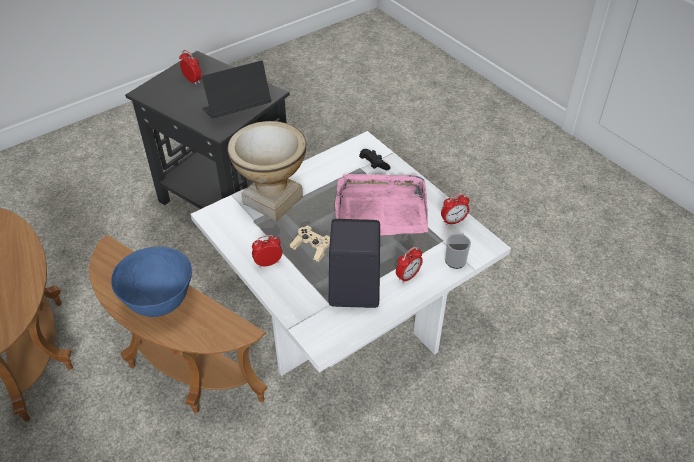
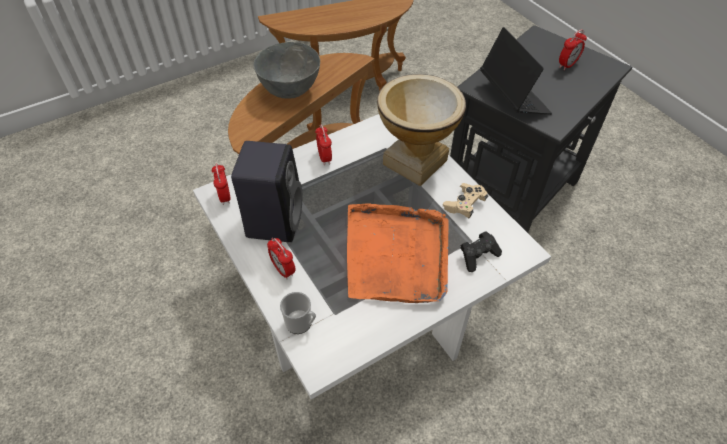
camera: 95 degrees right, 5 degrees up
(159, 302) = (289, 91): blue bowl -> grey bowl
(311, 248) = (339, 190): beige game controller -> beige game controller (464, 205)
(380, 208) = (396, 255): pink tray -> orange tray
(453, 221) = (367, 332): alarm clock -> alarm clock (225, 197)

